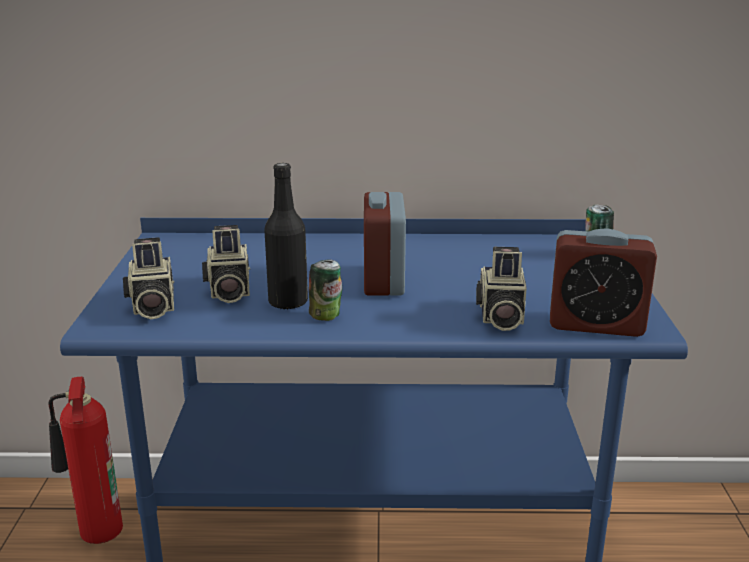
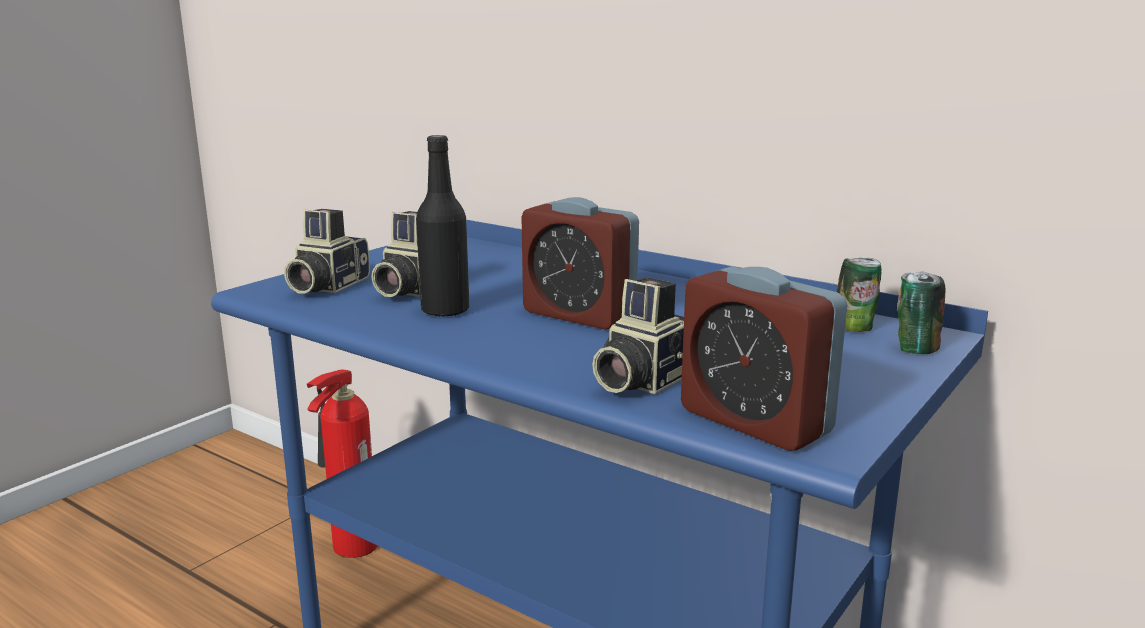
camera: 35 degrees right, 5 degrees down
(326, 316) = (456, 331): can -> can (855, 328)
(383, 281) = (579, 315): alarm clock -> alarm clock turned 90 degrees counterclockwise

